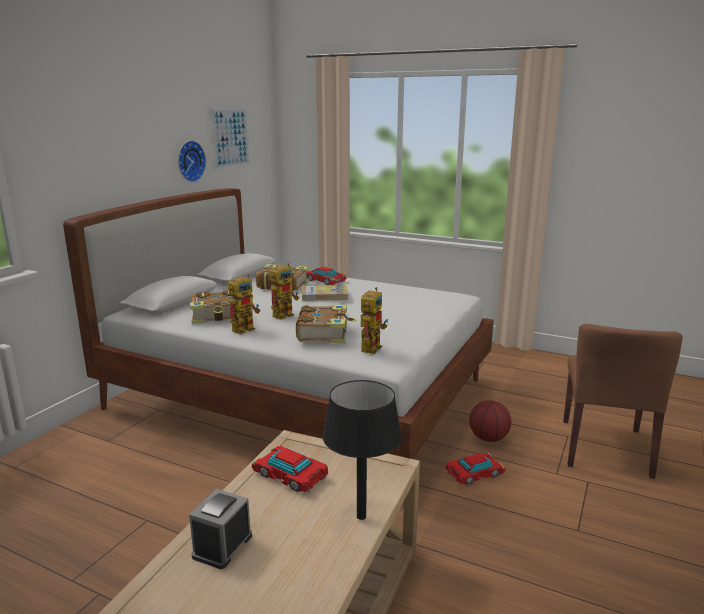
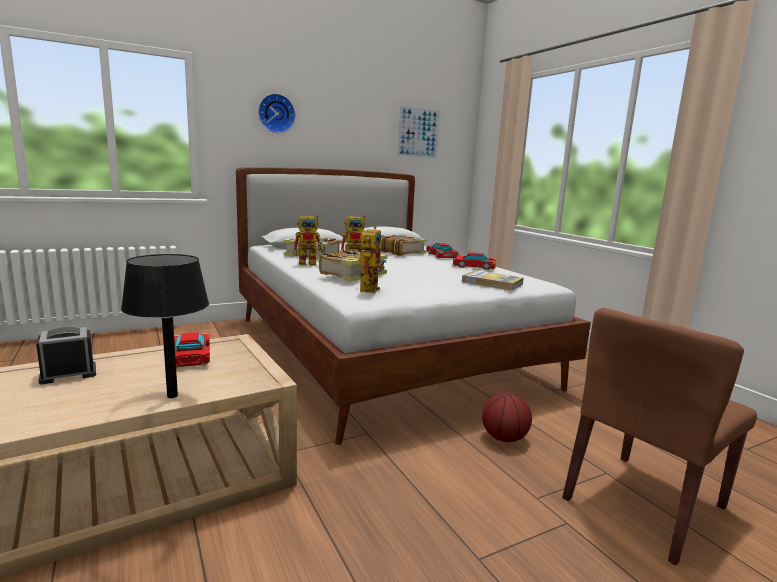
camera: 35 degrees right, 5 degrees down
(189, 161) = (368, 145): wall clock -> wall clock (276, 113)
(325, 295) = (416, 261): book -> book (492, 283)
(371, 346) = (369, 288): toy robot -> toy robot turned 45 degrees counterclockwise
(474, 473) = (443, 457): toy car -> toy car (474, 266)

